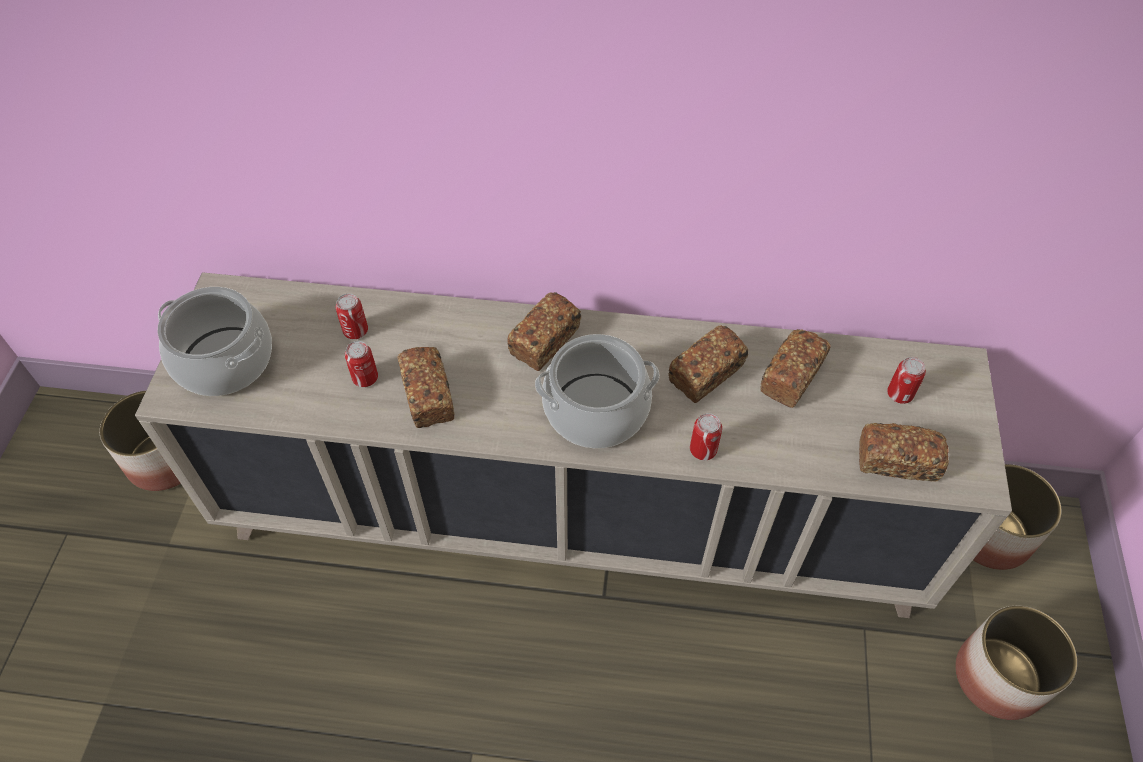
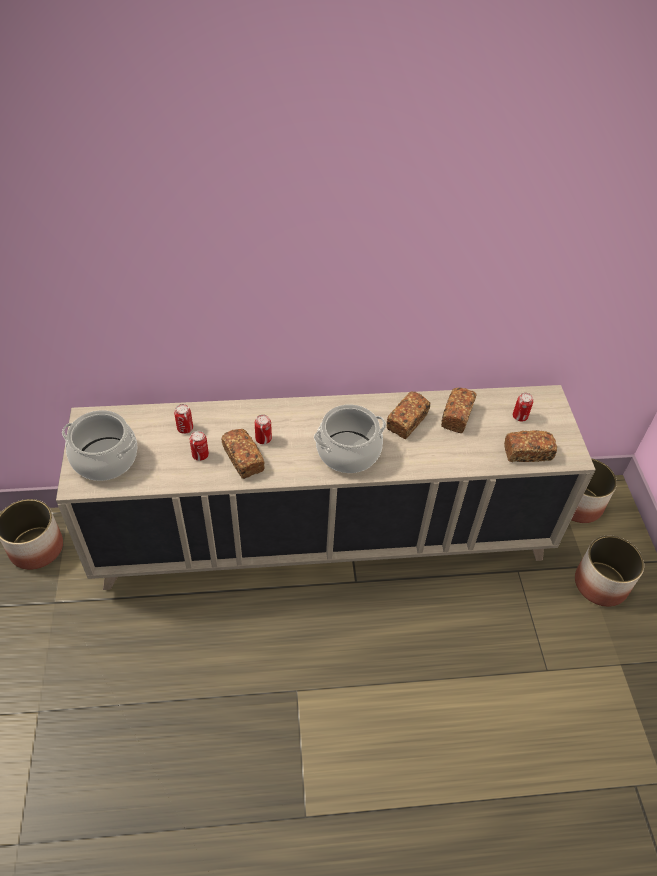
camera: 15 degrees left, 5 degrees down
(545, 341) = (306, 417): bread -> none
(703, 450) = (417, 464): can -> can (263, 439)

